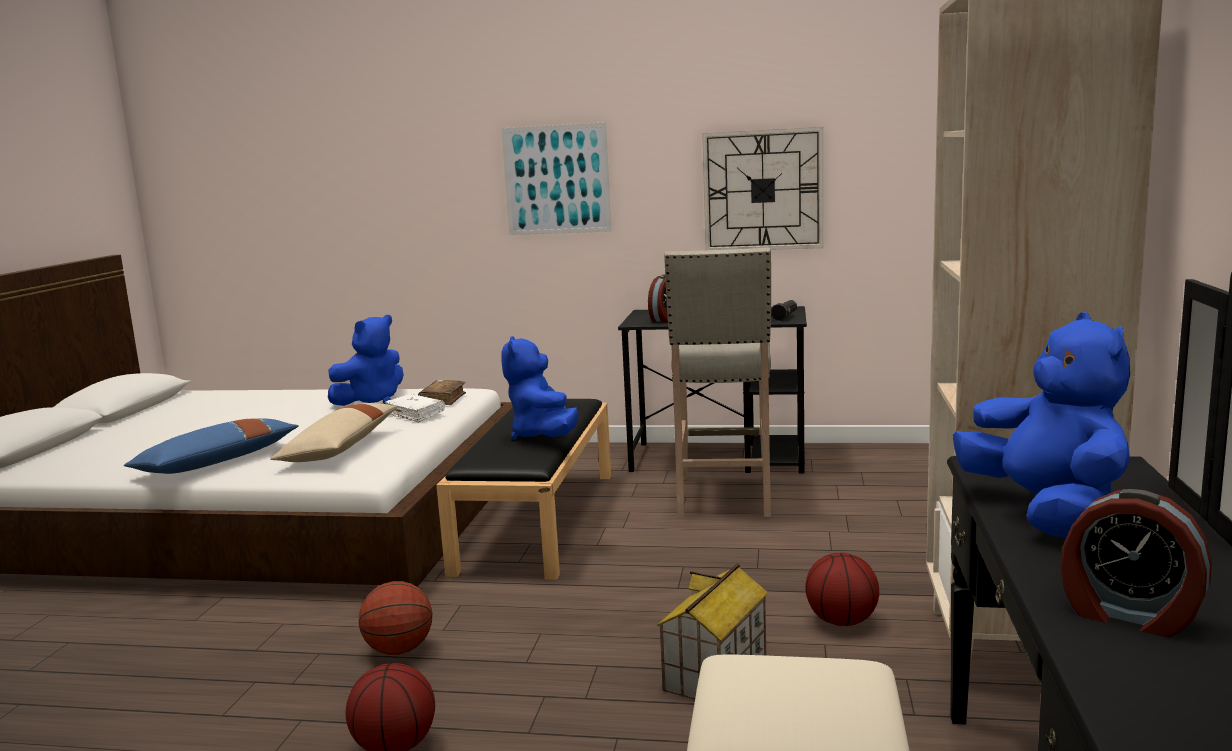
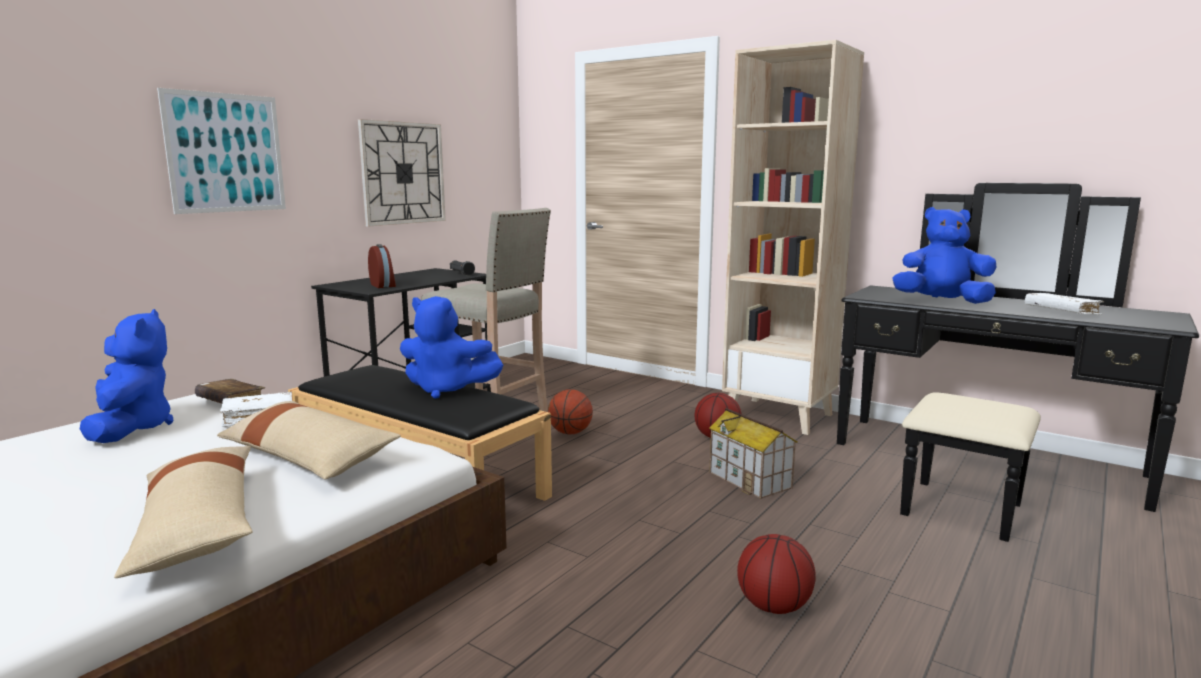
camera: 65 degrees left, 0 degrees up
(217, 462) = (197, 526): blue pillow -> beige pillow
(399, 650) = (606, 582): basketball -> basketball (570, 433)
(1129, 615) = (1061, 312): alarm clock -> white book

